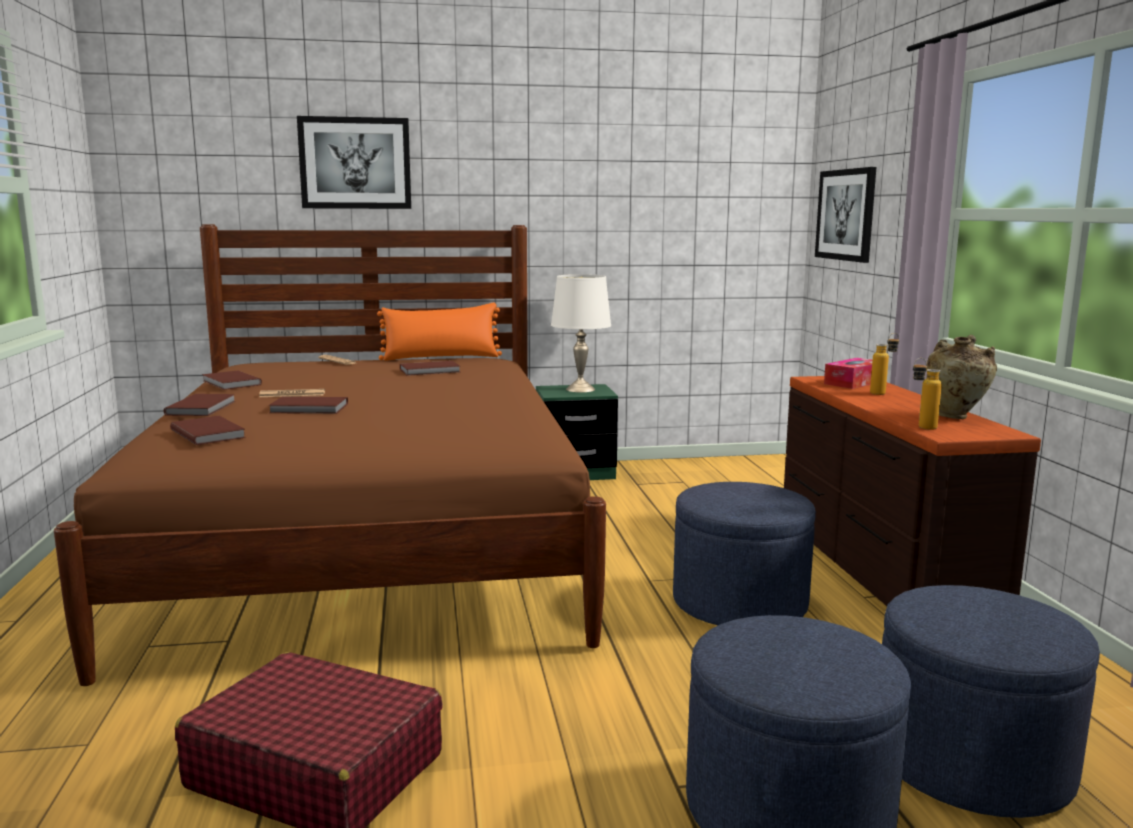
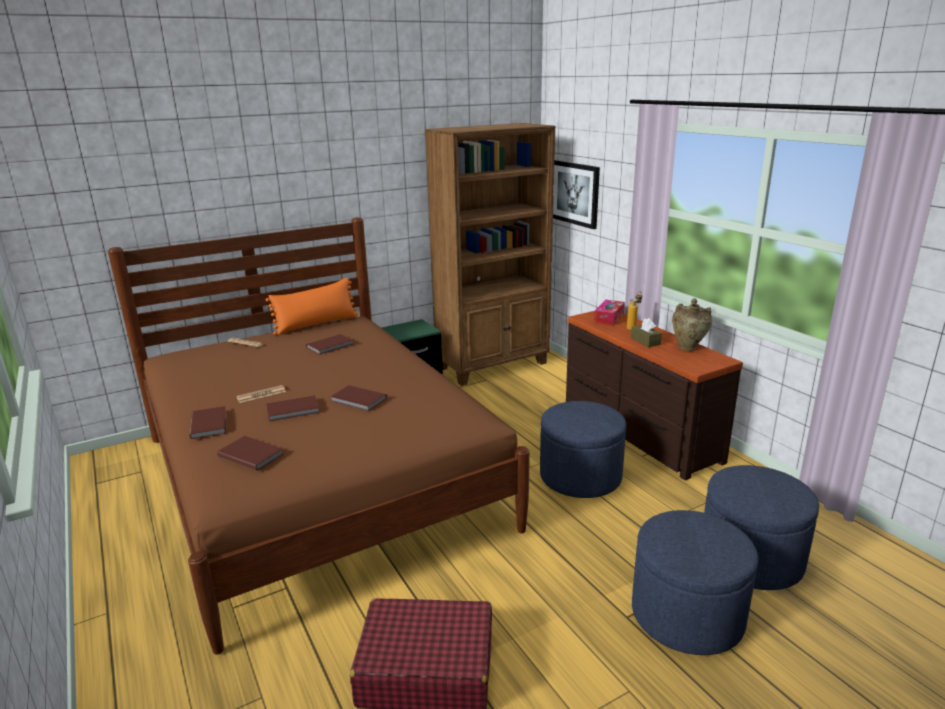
camera: 20 degrees left, 10 degrees up
(230, 383) = (194, 387): brown book -> brown book (358, 400)
(355, 163) = (227, 183): picture -> none
(581, 389) = (411, 328): white table lamp -> none
(706, 469) = (493, 366): none -> brown bookcase
(887, 405) = (645, 341): none -> brown tissue box
(921, 428) = (680, 363): bottle -> none

